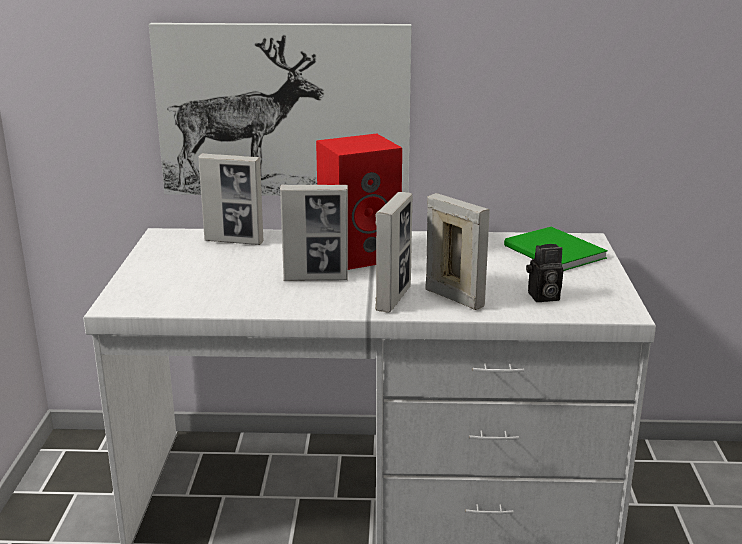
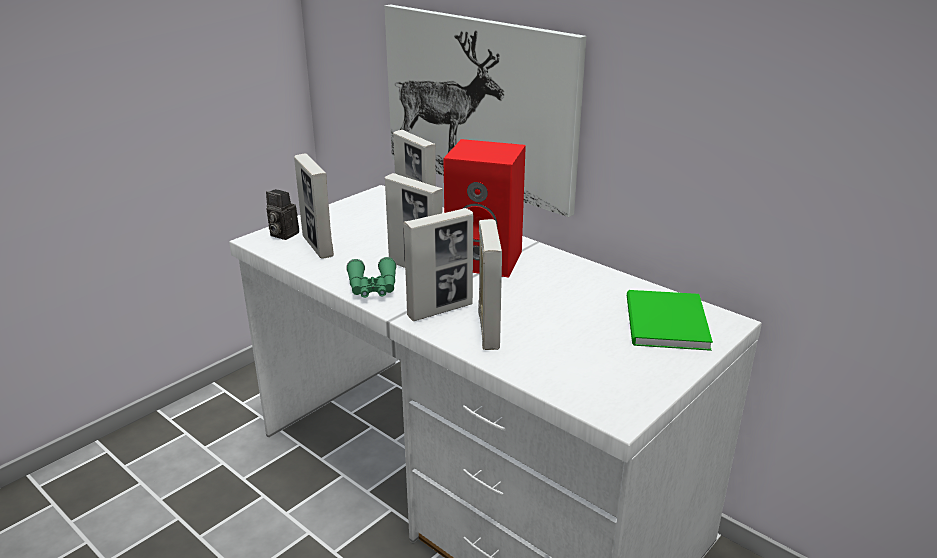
camera: 40 degrees right, 5 degrees up
(190, 291) = (318, 246): none -> picture frame
(307, 303) = (373, 288): none -> green binoculars
(542, 297) = (567, 364): camera -> camera (282, 234)

